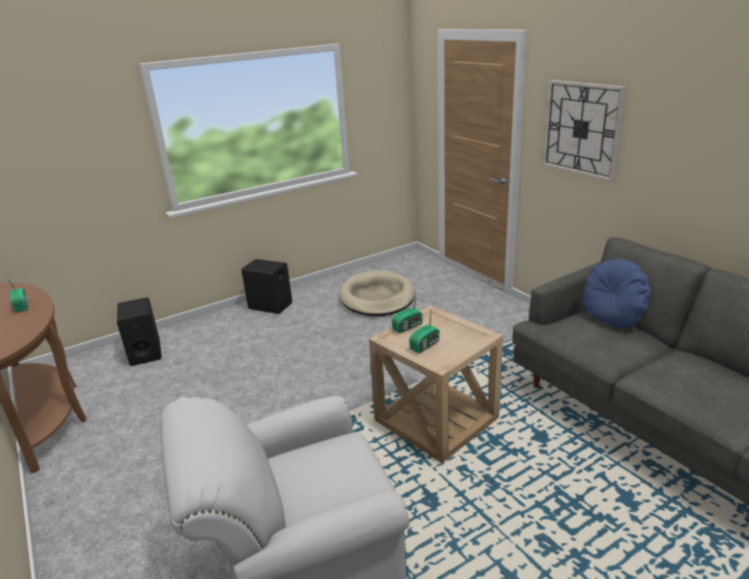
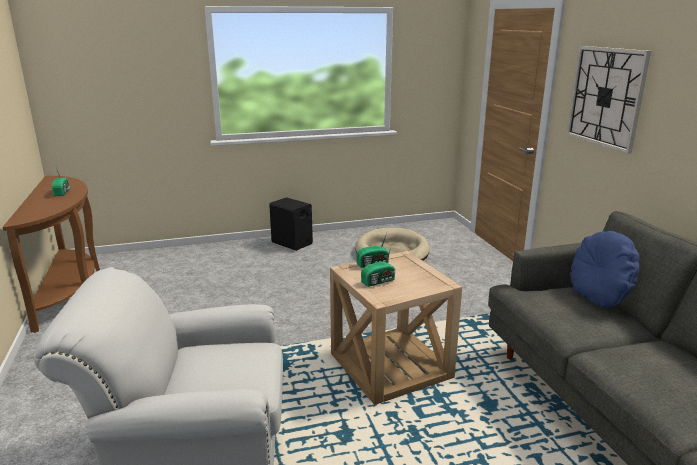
camera: 15 degrees right, 5 degrees down
(145, 352) = (168, 260): black speaker -> none

